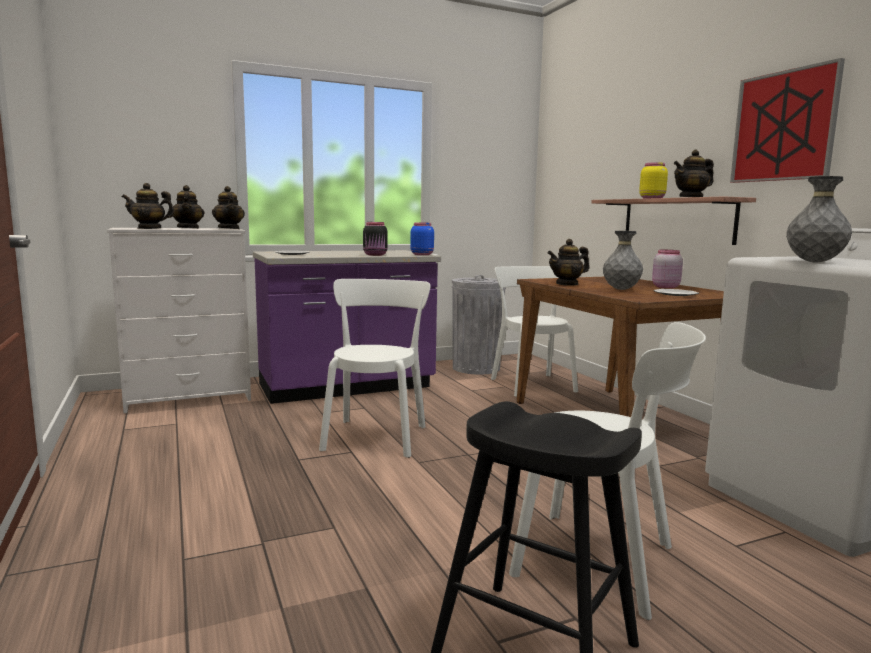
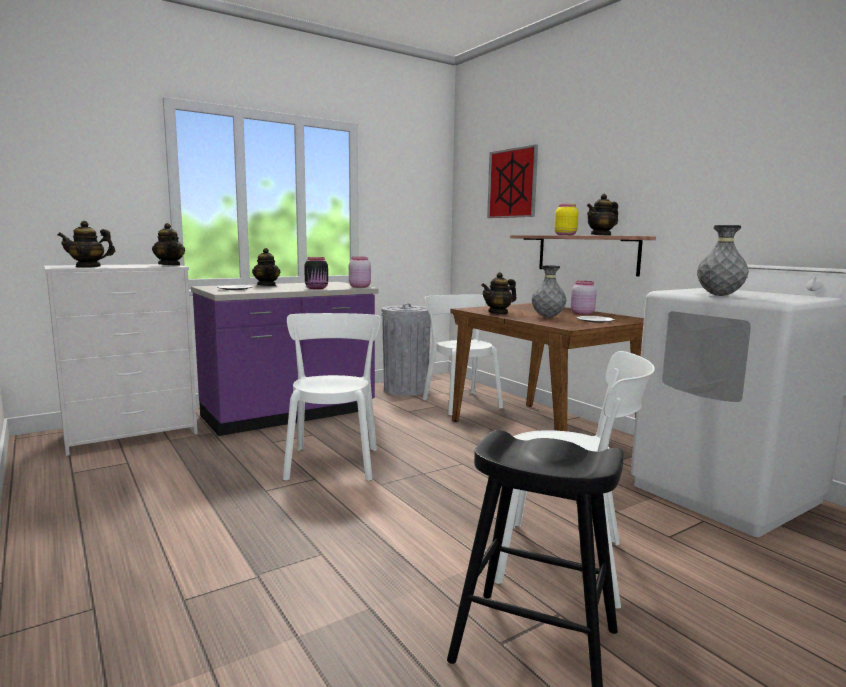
camera: 10 degrees left, 0 degrees up
(188, 228) = (127, 265): teapot -> teapot (267, 285)
(421, 254) = (359, 287): blue jar -> pink jar
(784, 126) = (678, 176): picture -> picture (512, 183)

